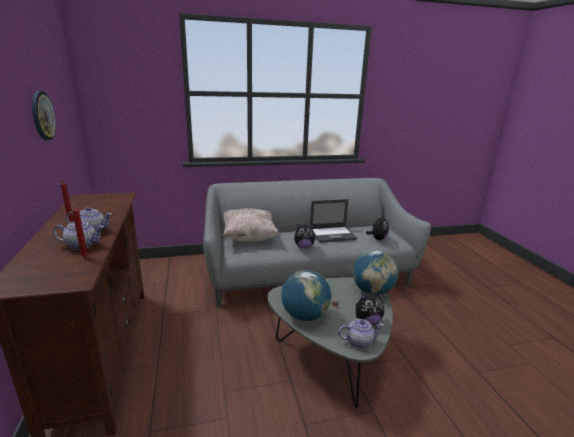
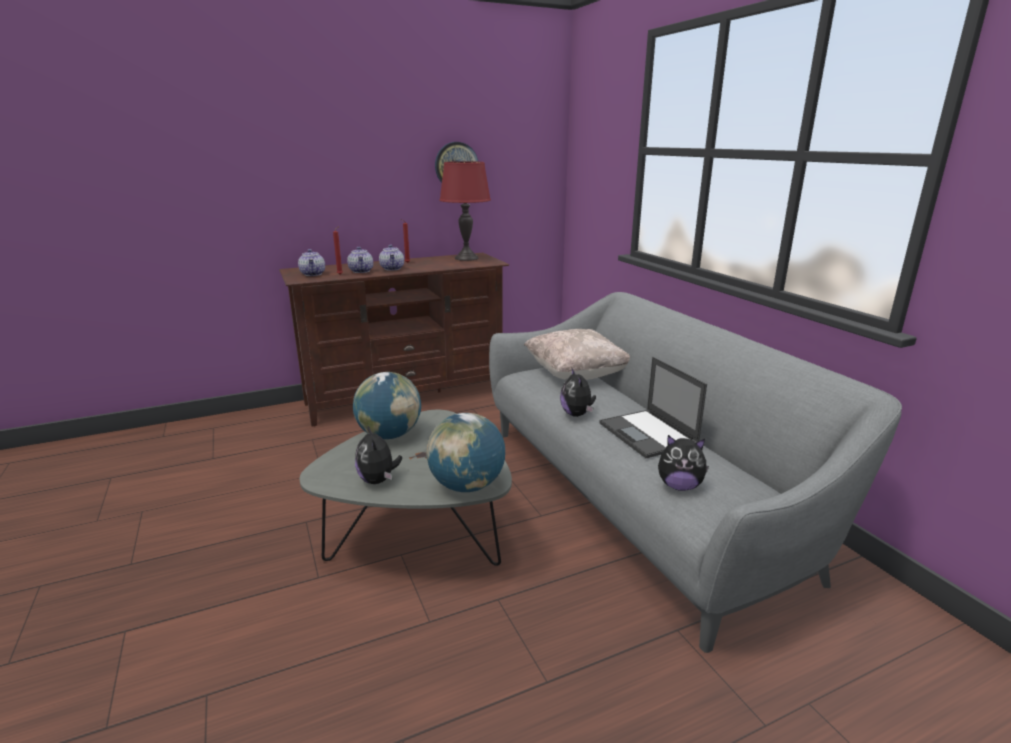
camera: 80 degrees right, 0 degrees up
(90, 201) = (466, 258): none -> red table lamp
(359, 341) = (333, 474): teapot -> teapot (313, 274)

